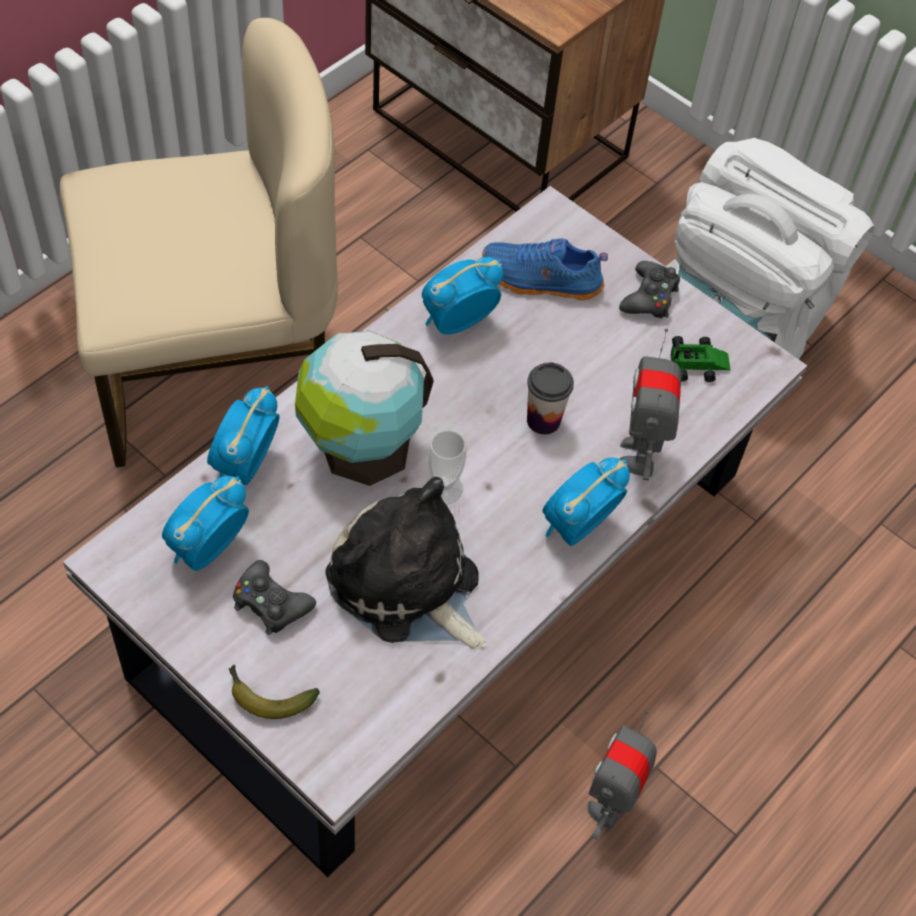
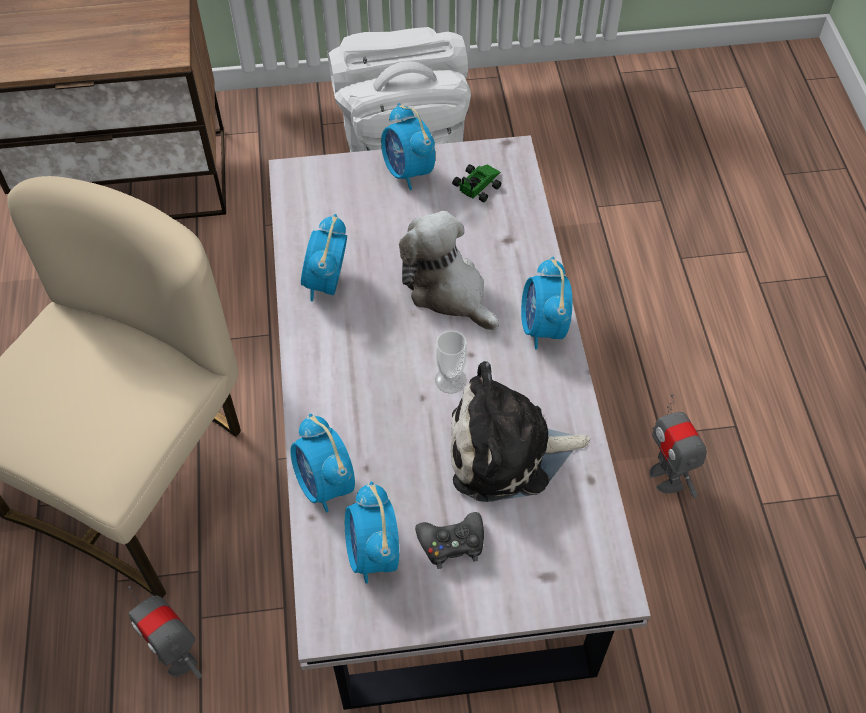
camera: 45 degrees left, 0 degrees up
(267, 696) = (523, 594): banana -> none
(360, 449) = (375, 406): globe -> none
(541, 281) = (339, 217): blue shoe -> none
(543, 420) = (448, 290): cup -> plush toy
(640, 455) = (520, 259): toy robot -> toy robot (177, 656)
(649, 297) = (408, 172): black game controller -> alarm clock

